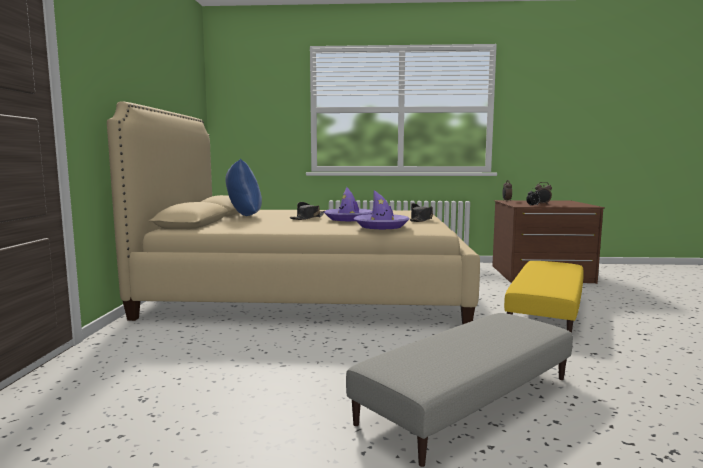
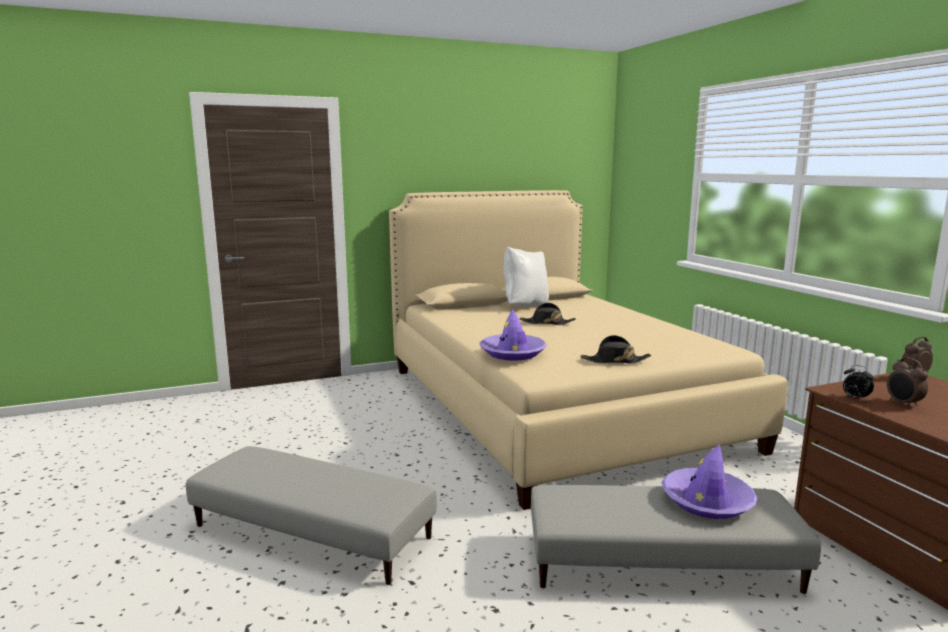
camera: 65 degrees right, 5 degrees up
(243, 217) = (525, 306): blue pillow -> white pillow
(348, 219) = (557, 335): purple hat -> purple hat (707, 501)
(546, 310) = (661, 563): yellow ottoman -> grey ottoman

